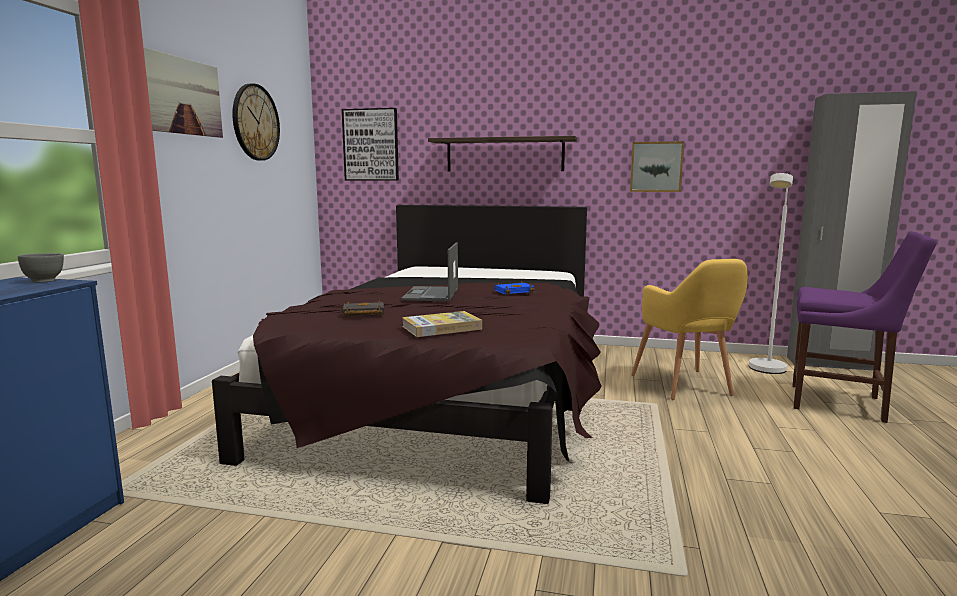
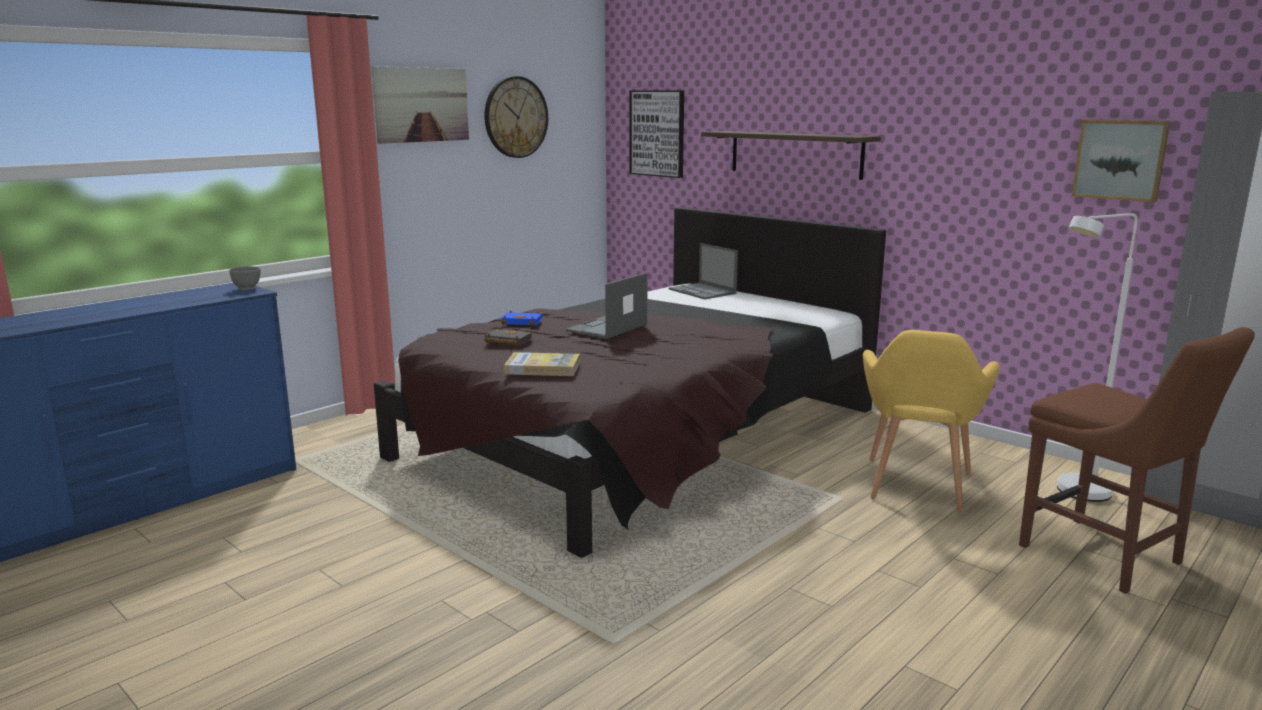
camera: 30 degrees right, 5 degrees up
(440, 269) = (703, 291): none -> laptop
(514, 291) = (697, 336): blue book -> blue book (523, 322)
(656, 167) = (979, 182): picture -> picture (1120, 160)
(842, 404) = (1106, 557): purple chair -> brown chair

